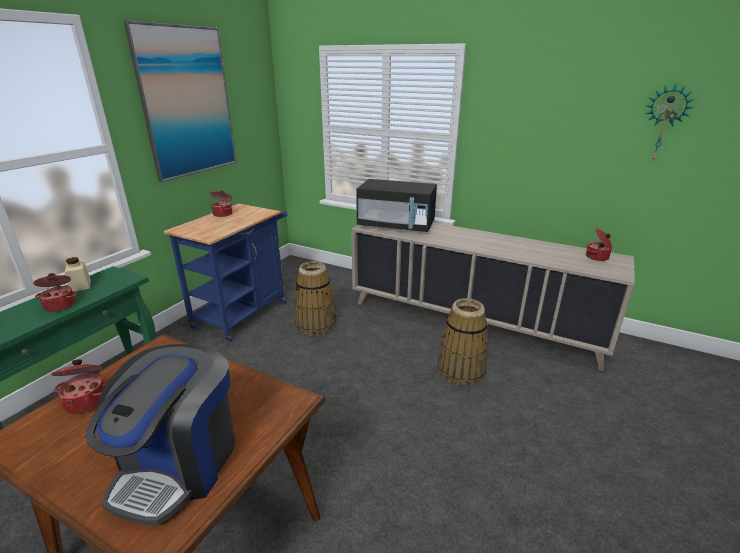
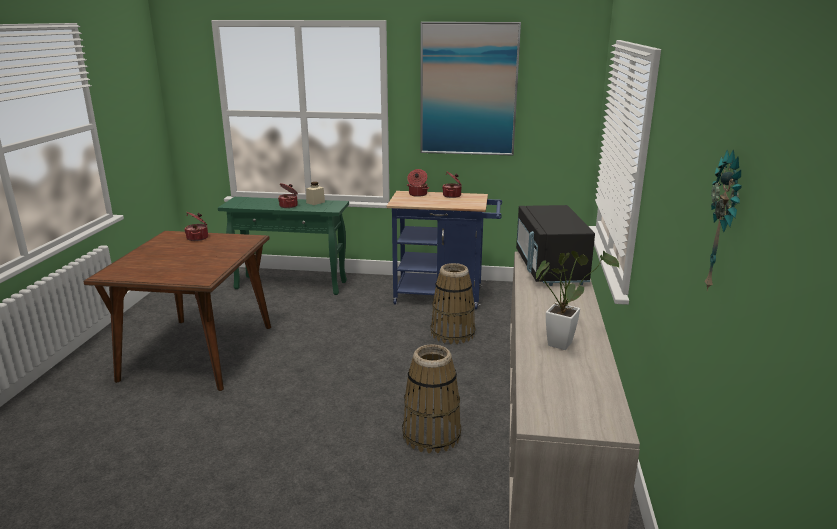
camera: 70 degrees right, 5 degrees down
(179, 463) = (151, 267): coffee machine -> none
(516, 247) = (562, 342): none -> potted plant
(597, 257) = (591, 405): cooking pot -> cooking pot (417, 194)

